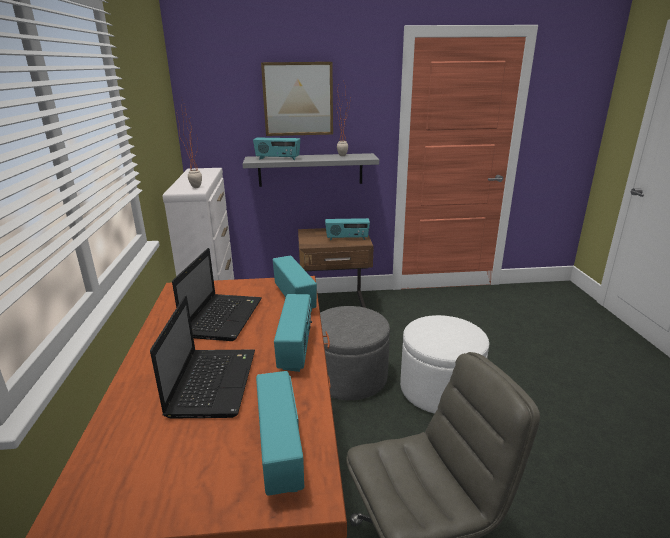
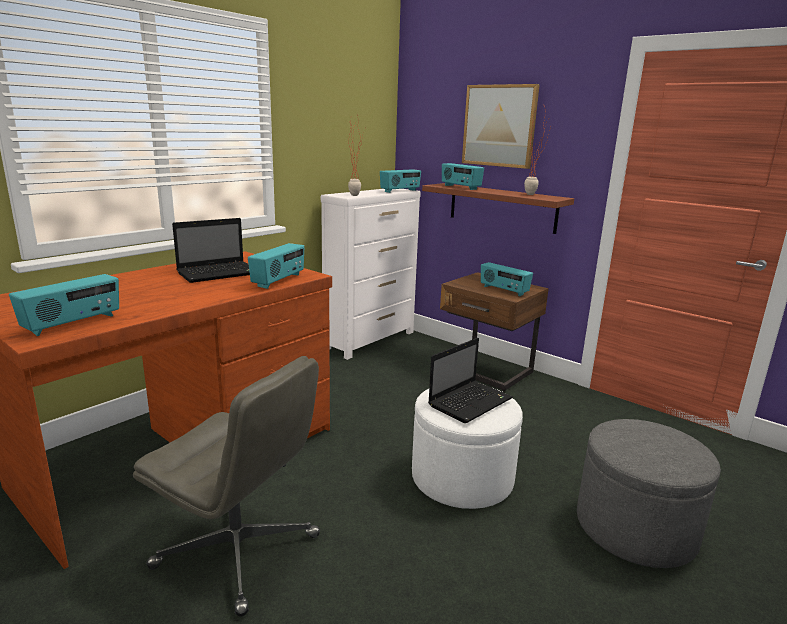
camera: 45 degrees right, 5 degrees down
(212, 381) = (134, 291): laptop -> laptop (471, 401)
(296, 349) = (203, 298): radio -> radio (400, 191)
(310, 170) = (502, 207): grey shelf -> brown shelf
(349, 377) = (400, 423): grey ottoman -> grey ottoman (635, 528)

